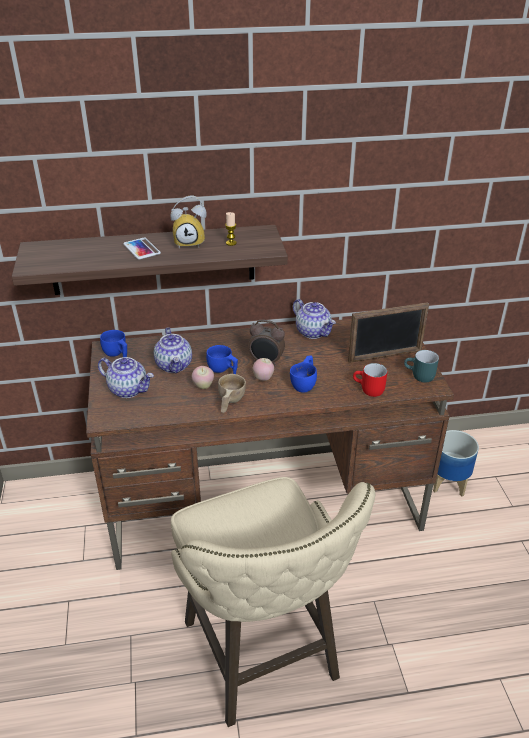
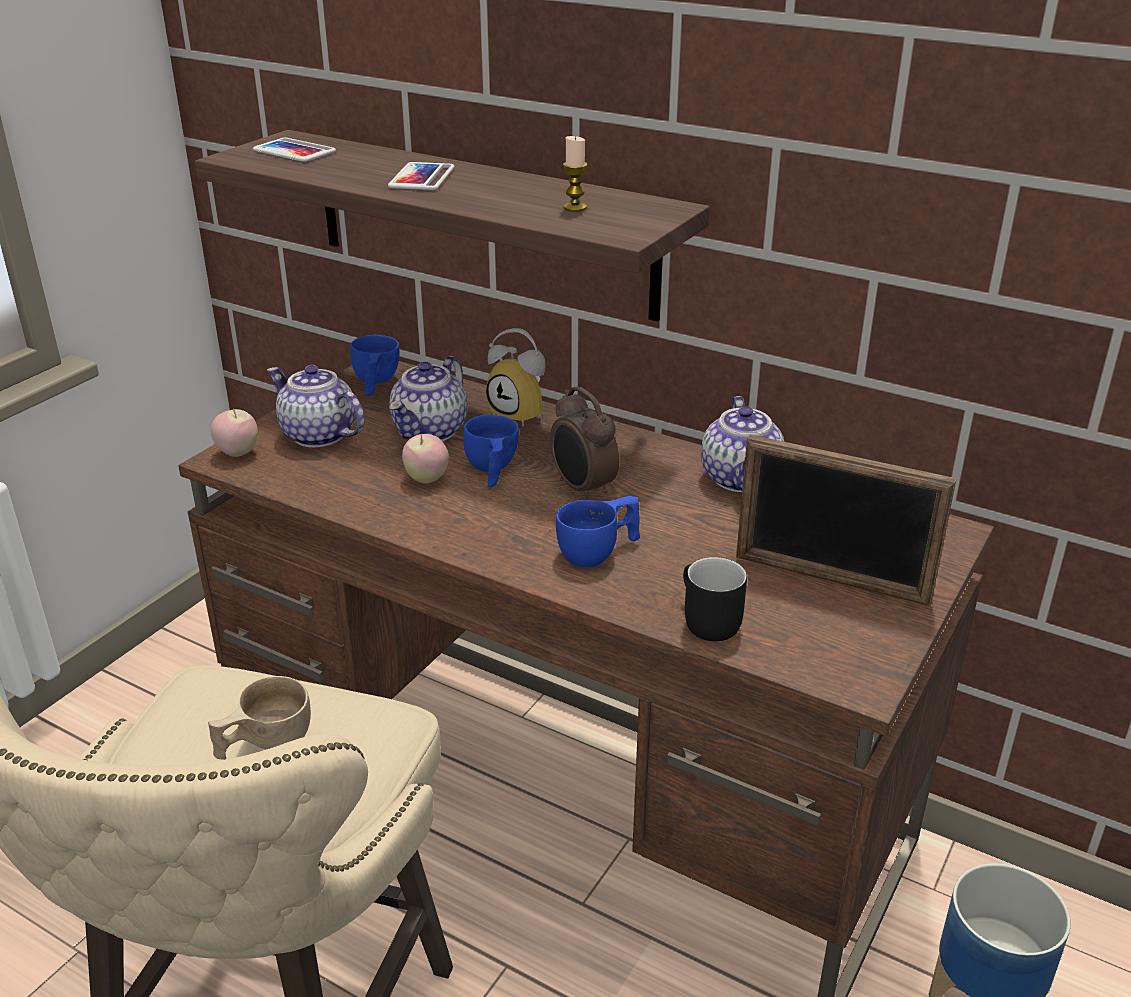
camera: 40 degrees right, 5 degrees down
(52, 254) = (294, 151): none -> phone
(129, 389) = (317, 435): teapot -> teapot turned 150 degrees clockwise
(190, 243) = (510, 190): alarm clock -> alarm clock (522, 414)
(229, 402) = (429, 521): beige cup -> beige cup (264, 744)
(263, 378) = (538, 511): apple -> apple (238, 453)
(368, 390) = (703, 622): red mug -> black mug
(419, 376) = (853, 650): turquoise mug -> none

